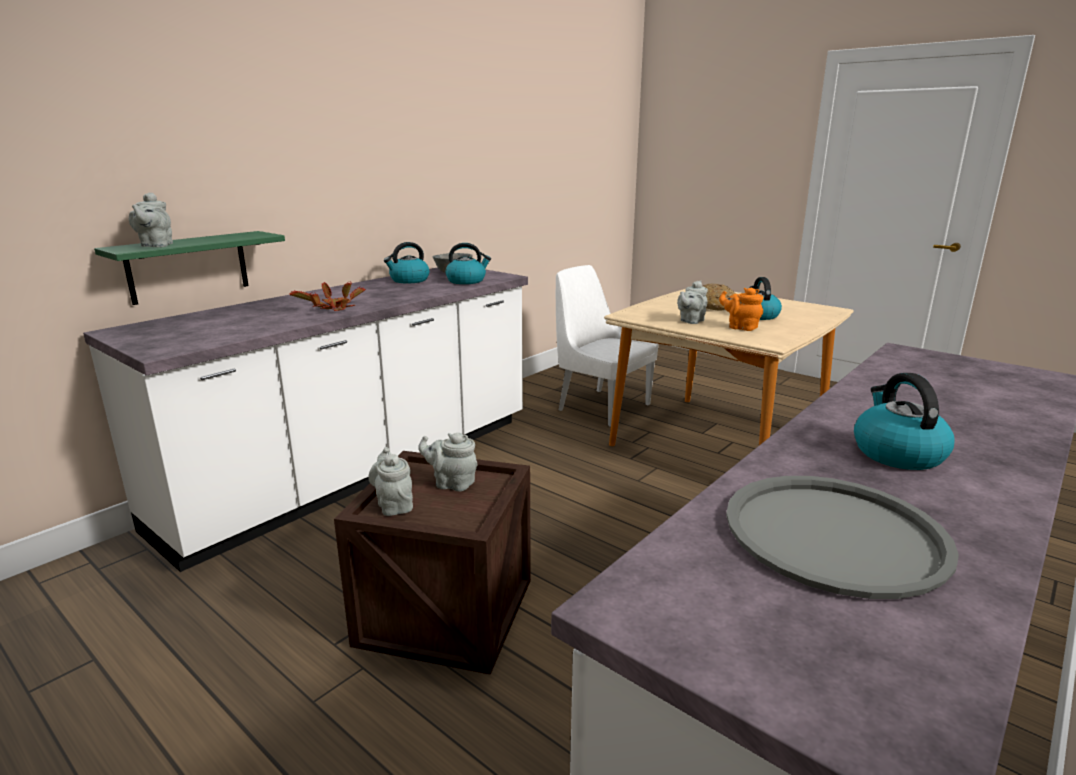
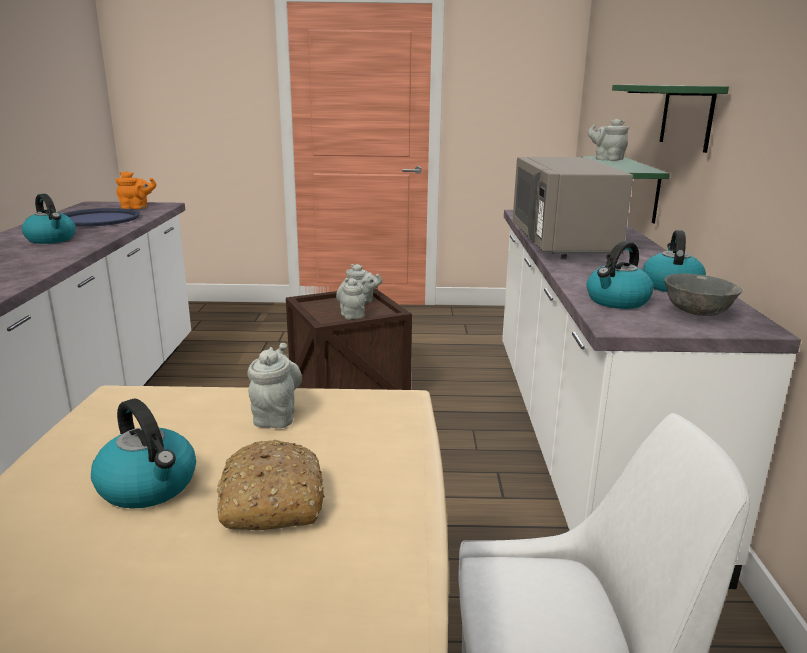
camera: 140 degrees right, 0 degrees up
(268, 175) = (686, 116): none -> green shelf
(333, 309) = (562, 243): potted plant -> grey microwave
(452, 483) = (351, 315): grey teapot -> grey teapot turned 90 degrees counterclockwise
(740, 327) = (178, 424): orange teapot -> orange teapot (136, 208)
(834, 534) = (97, 219): grey tray -> blue tray

